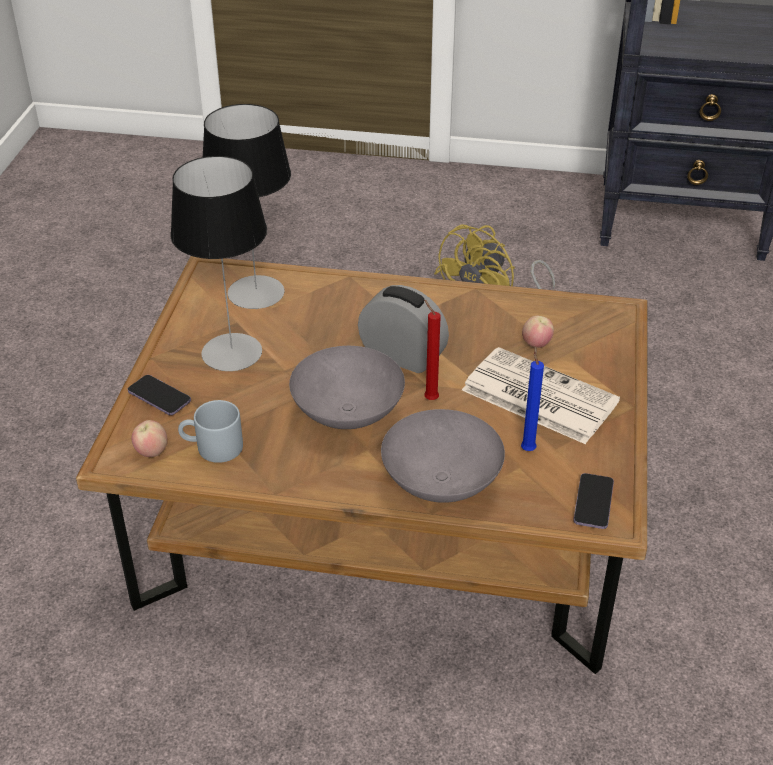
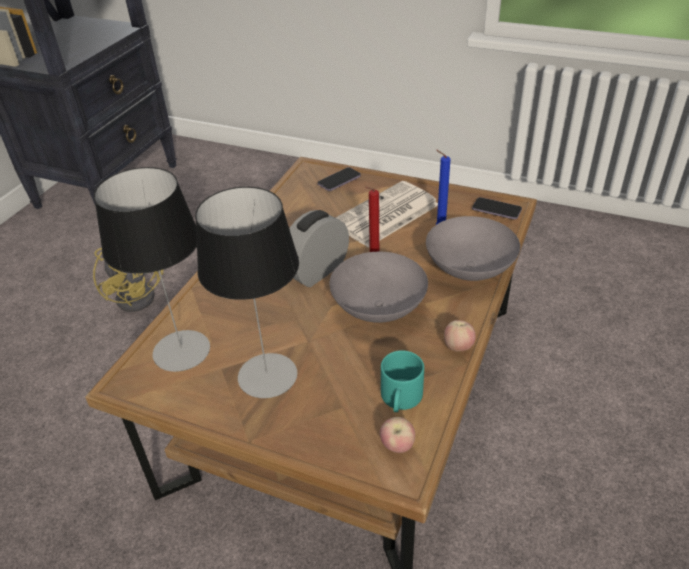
camera: 75 degrees left, 0 degrees up
(159, 397) = (318, 435): phone -> phone (339, 180)
(212, 448) = (401, 399): grey mug -> turquoise mug
(536, 344) = (329, 207): apple -> apple (458, 347)

